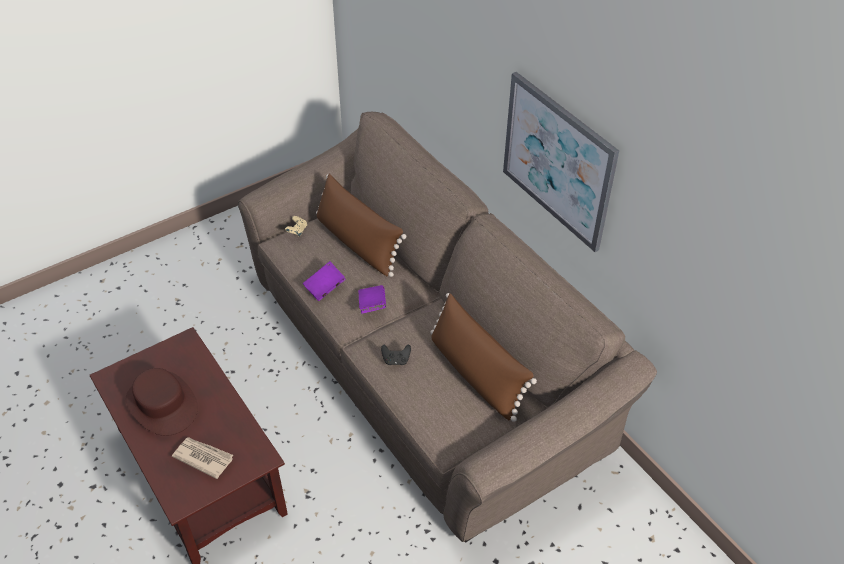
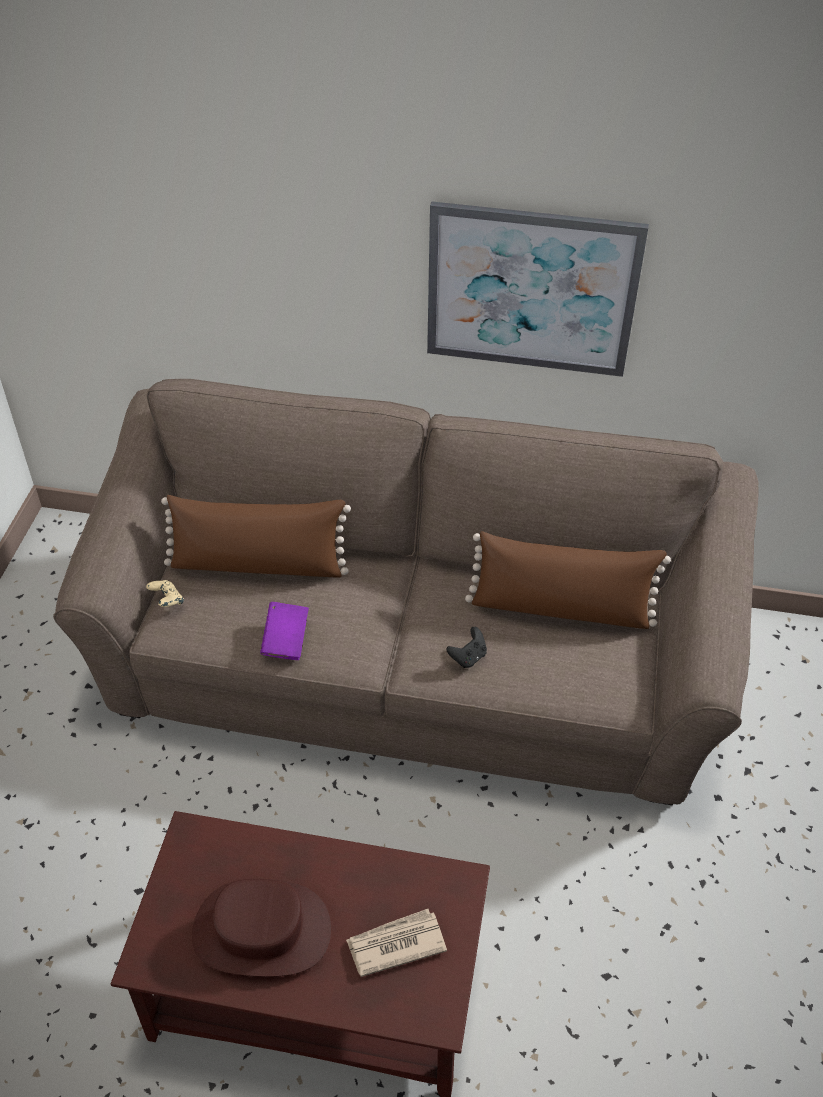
camera: 45 degrees left, 0 degrees up
(372, 305) = (366, 620): purple book -> none

